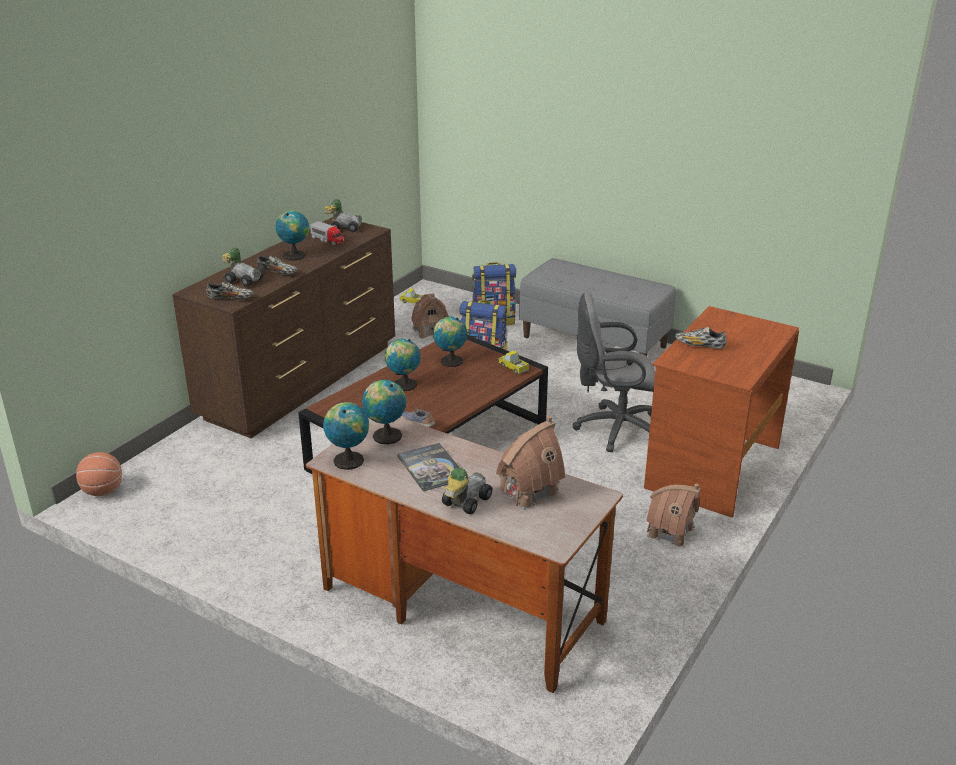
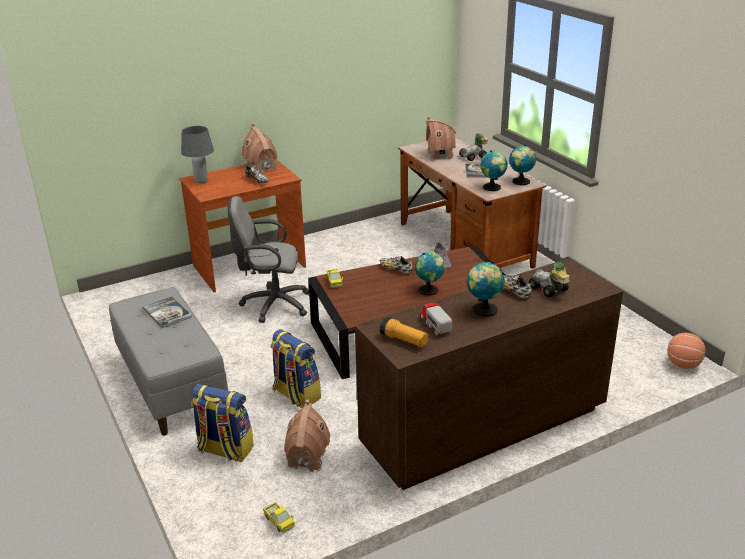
camera: 150 degrees left, 0 degrees up
(231, 299) = (566, 271): shoe -> shoe (396, 269)
(344, 228) = (404, 340): toy car -> flashlight
(450, 361) = (376, 300): globe -> none
(613, 291) = (167, 313): none -> book
(614, 429) = (272, 304): grey office chair -> grey office chair turned 150 degrees clockwise
(671, 532) = (322, 245): toy house -> toy house (262, 167)
(762, 328) = (201, 181): none -> grey table lamp

